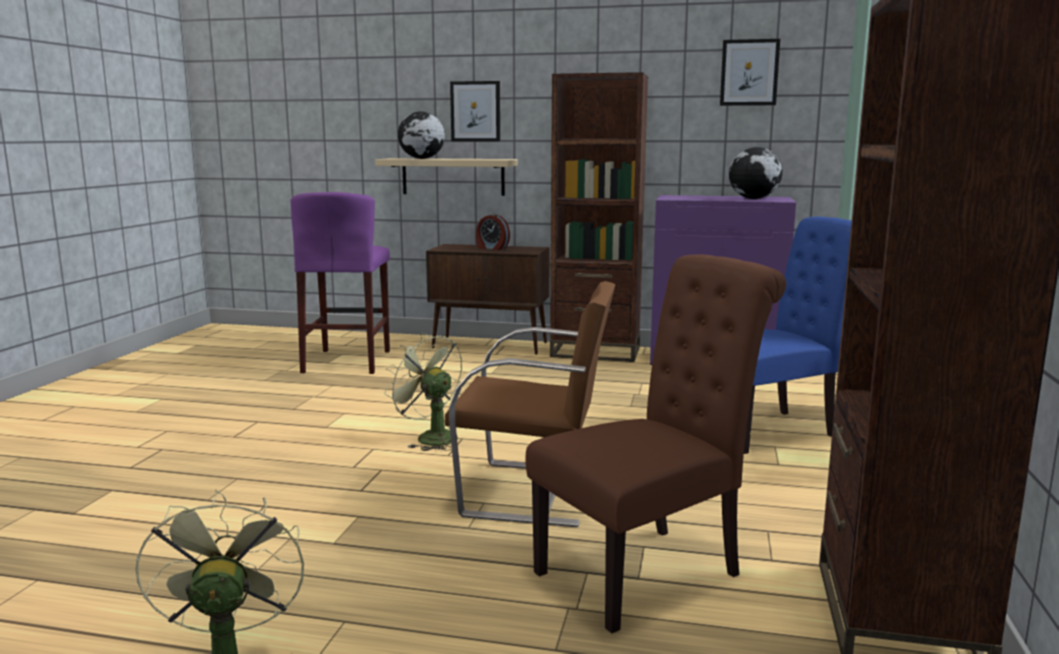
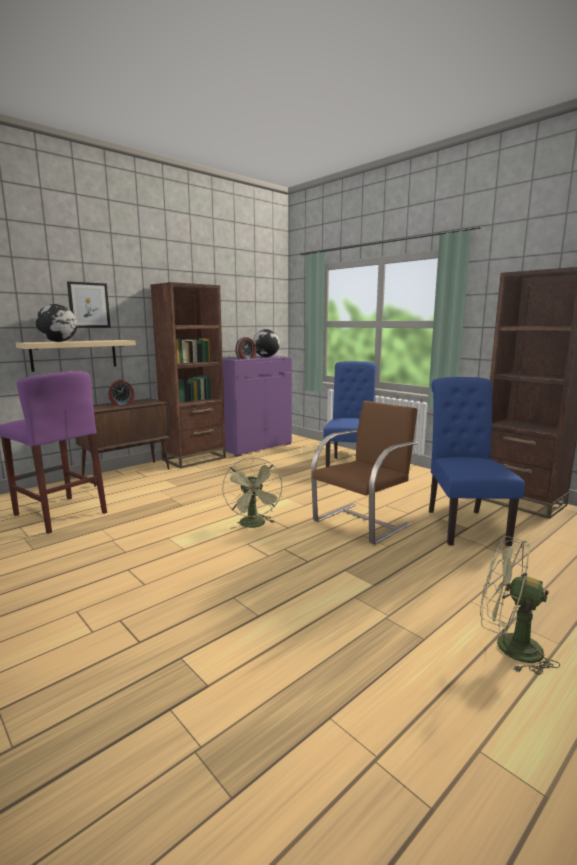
camera: 55 degrees left, 0 degrees up
(429, 437) = (254, 525): green fan -> green fan turned 90 degrees counterclockwise
(649, 571) = (463, 524): brown chair -> blue chair
(699, 198) = (246, 358): none -> alarm clock
(749, 72) = (245, 288): picture -> none

